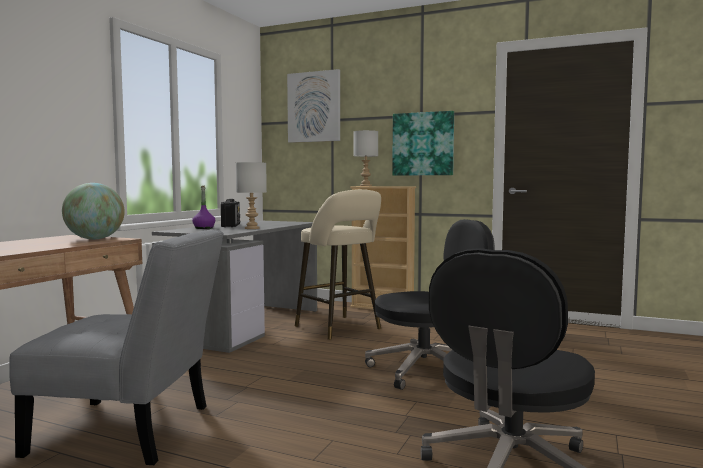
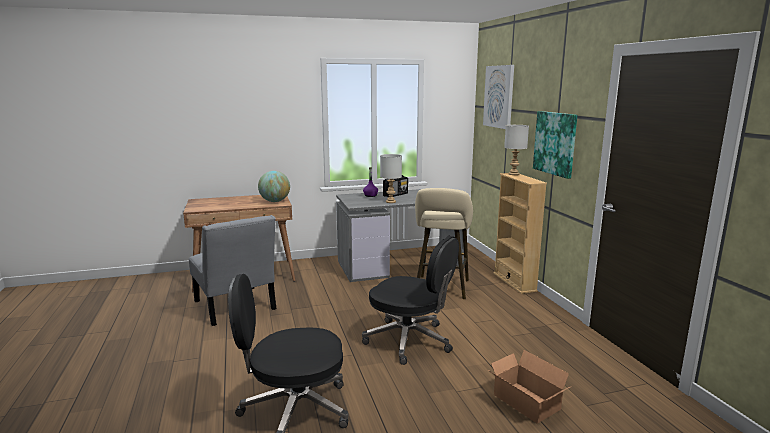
camera: 50 degrees right, 10 degrees up
(602, 368) = (526, 403): none -> cardboard box

